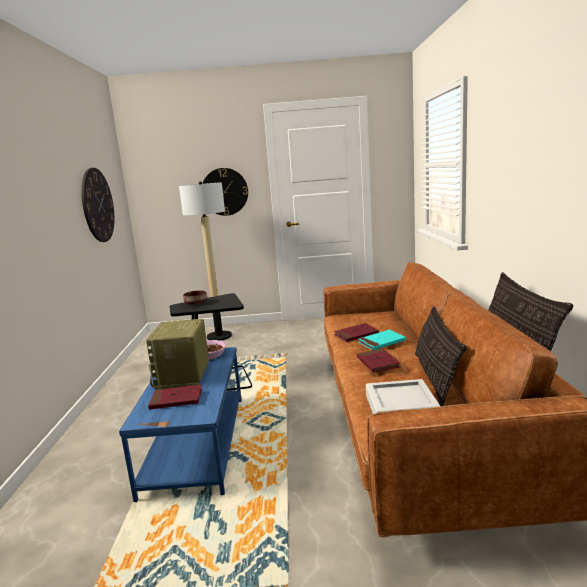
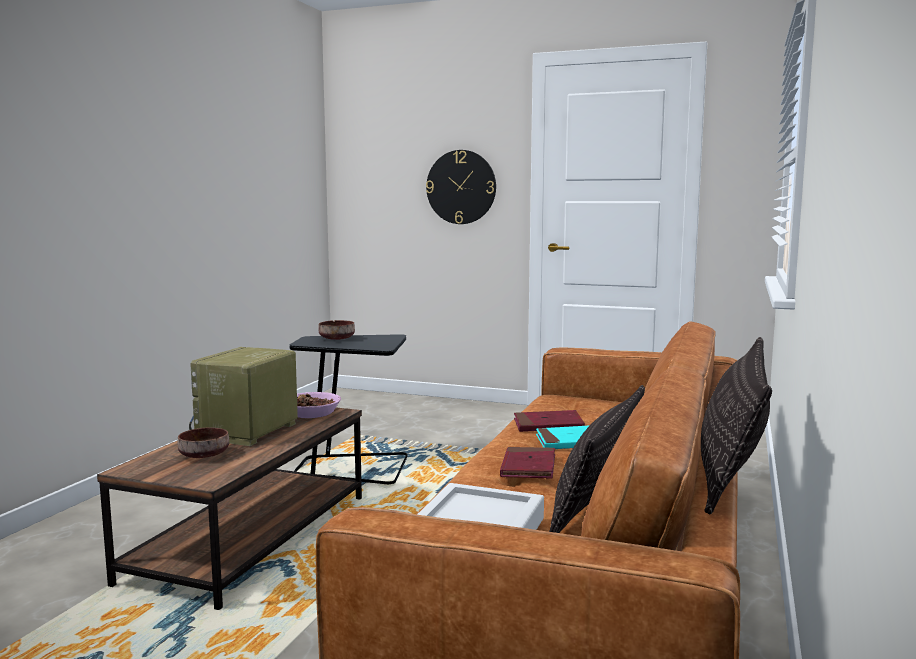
camera: 20 degrees right, 5 degrees down
(98, 205) = (258, 186): wall clock -> none
(176, 400) = (204, 455): red book -> brown bowl
(197, 444) = (251, 538): blue coffee table -> brown coffee table
(219, 336) = (416, 410): floor lamp -> none

